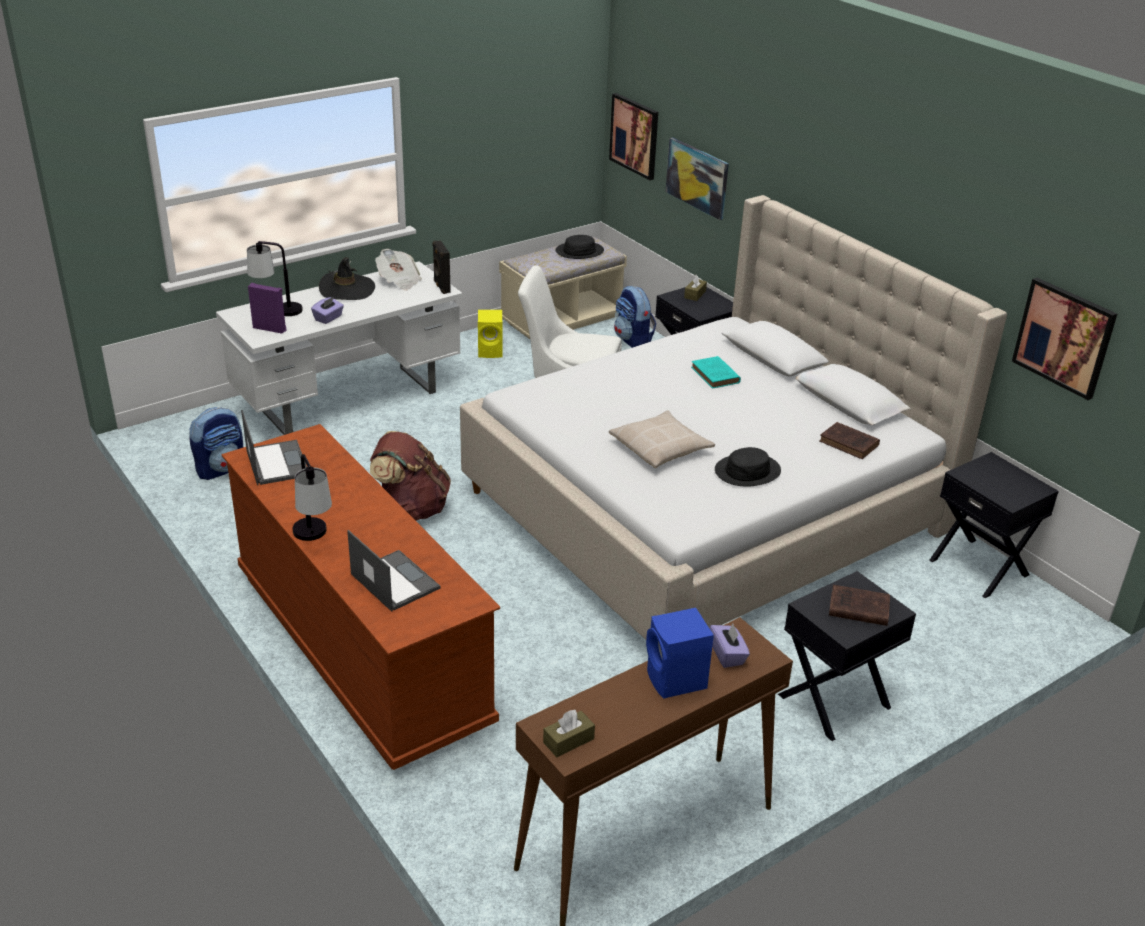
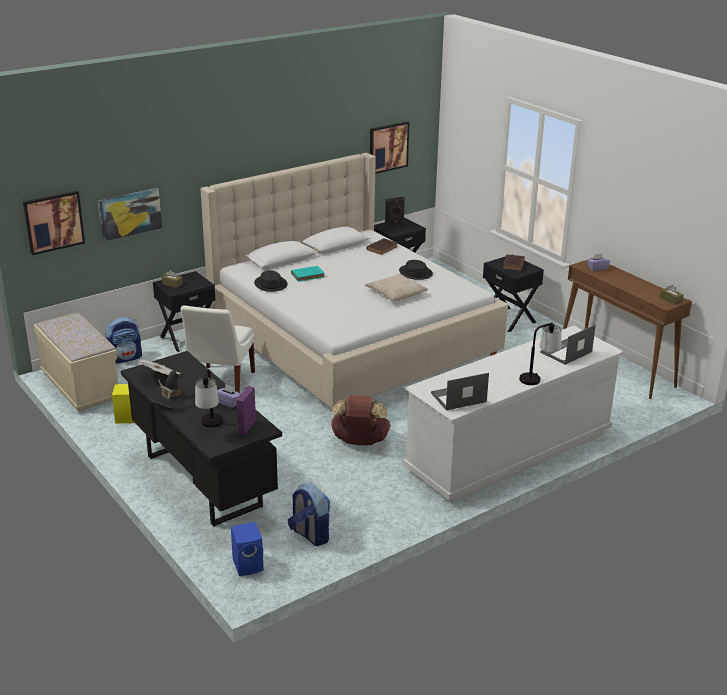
camera: 90 degrees left, 5 degrees down
(349, 400) = (202, 481): white desk -> black desk
(361, 646) = (509, 451): brown dresser -> white dresser
(441, 287) = (175, 359): black speaker -> black speaker (394, 223)
(579, 251) = (70, 327): black hat -> black hat (271, 284)
(676, 681) = (620, 279): blue speaker -> blue speaker (249, 565)

